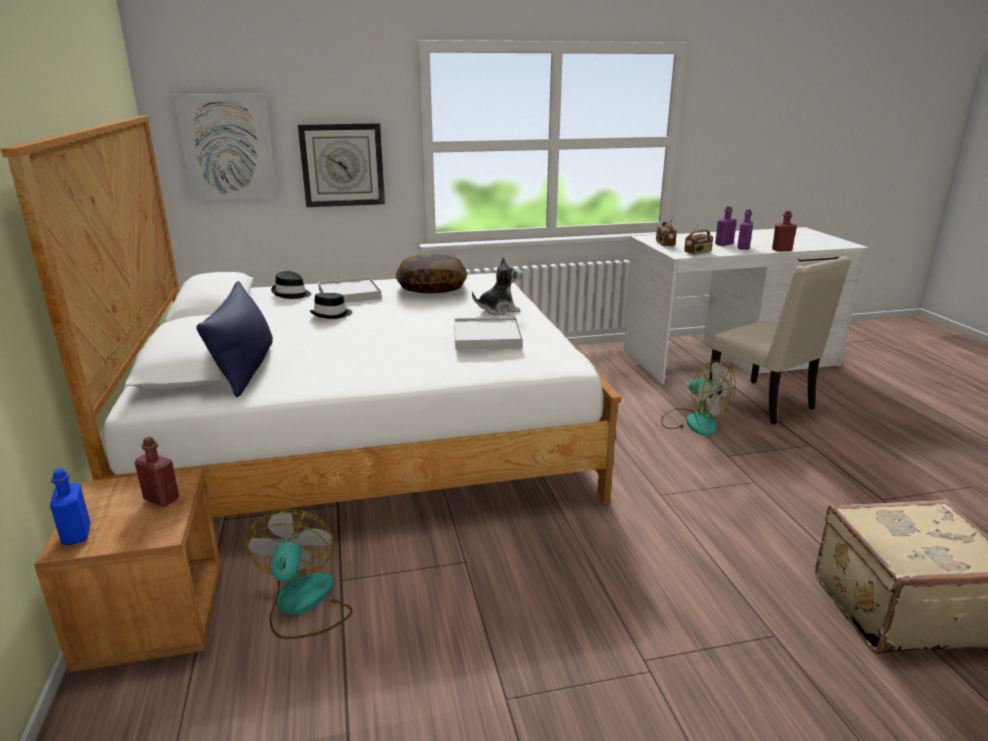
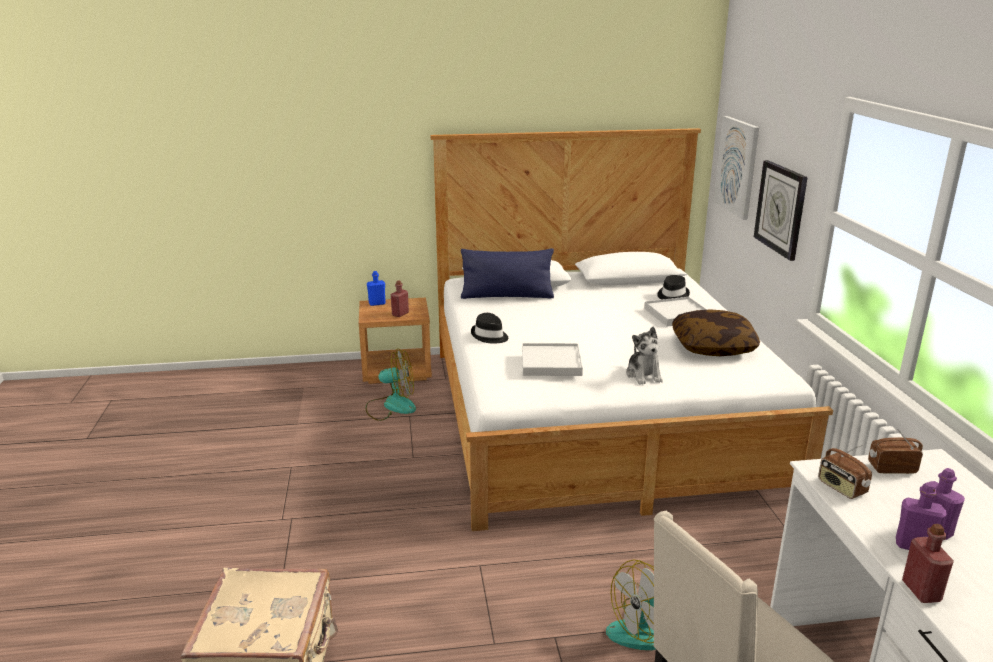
camera: 95 degrees right, 0 degrees up
(332, 314) = (619, 312): black hat -> black hat (489, 336)

